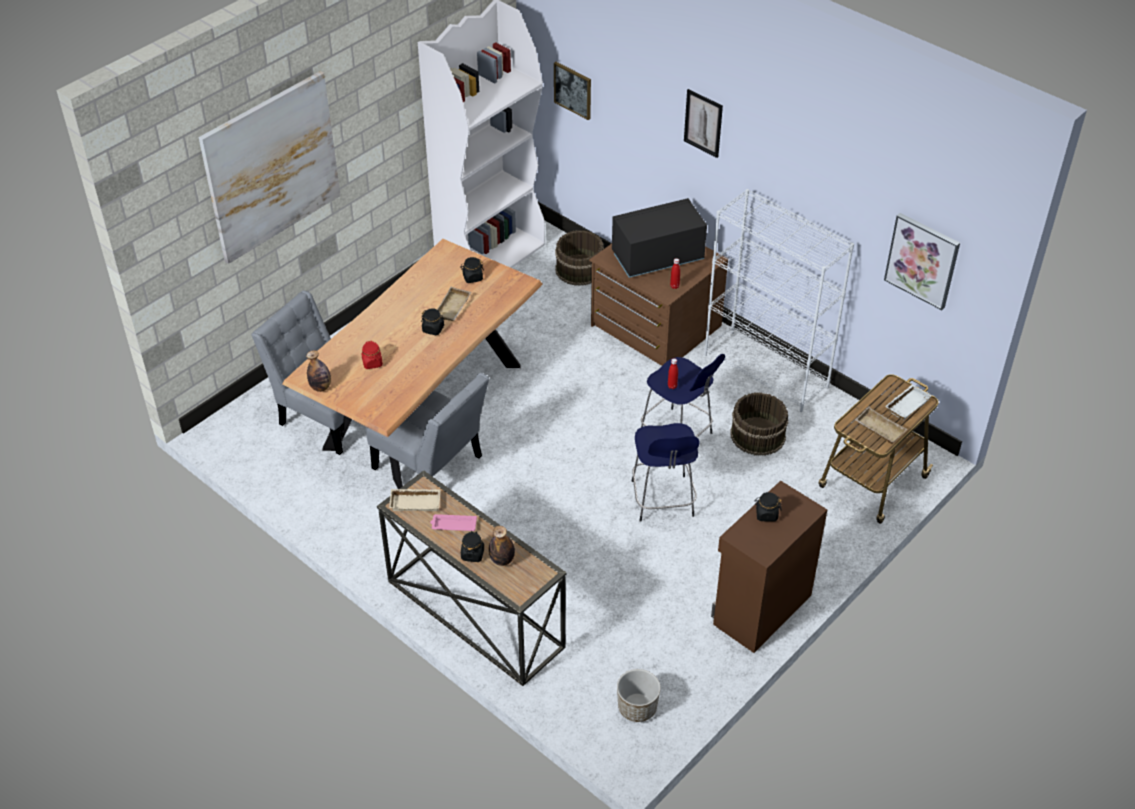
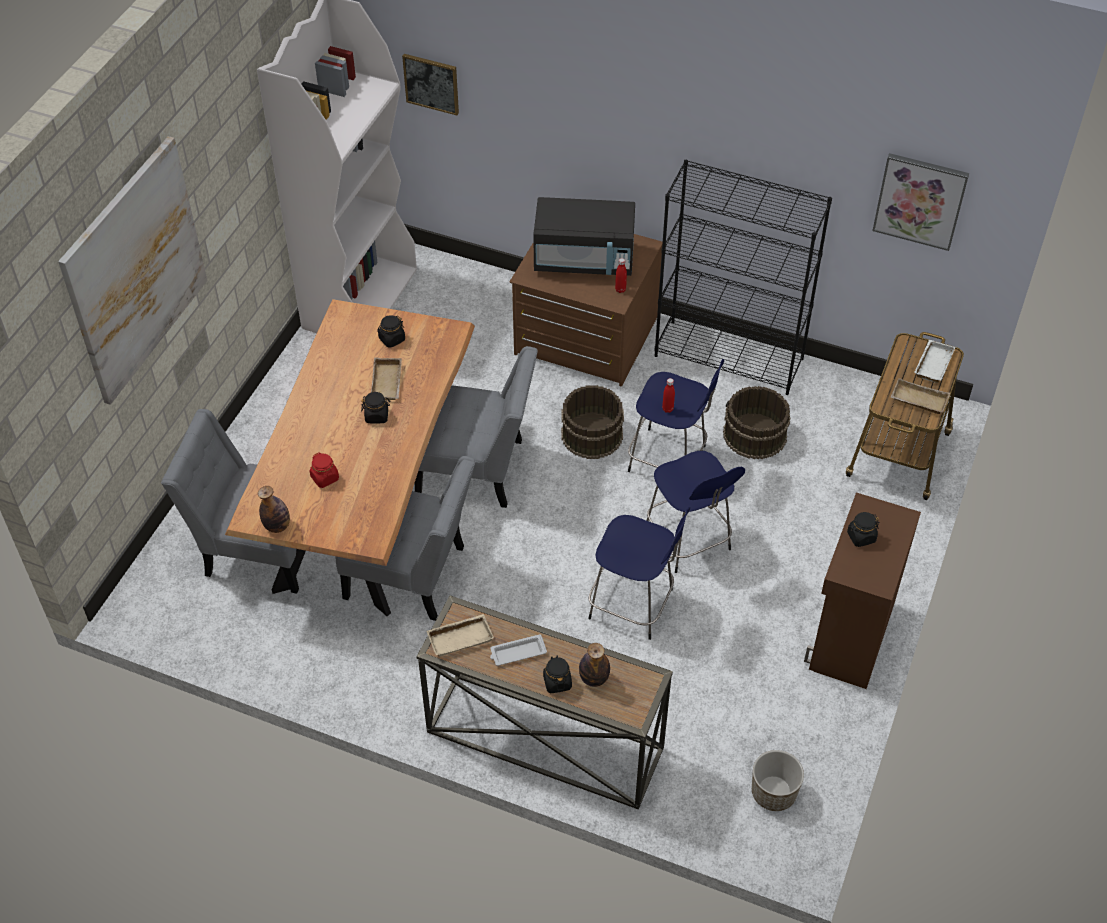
camera: 20 degrees left, 5 degrees up
(453, 525) = (517, 653): pink tray -> white tray
(519, 402) = (477, 469): none -> grey chair
(579, 269) = (469, 289): brown bucket -> brown bucket (591, 434)
(594, 536) = (634, 605): none -> blue stool
(657, 257) = (584, 259): black microwave -> black microwave turned 135 degrees counterclockwise
(703, 123) = (618, 94): picture -> none
(766, 371) = (730, 357): white bookcase -> black bookcase

